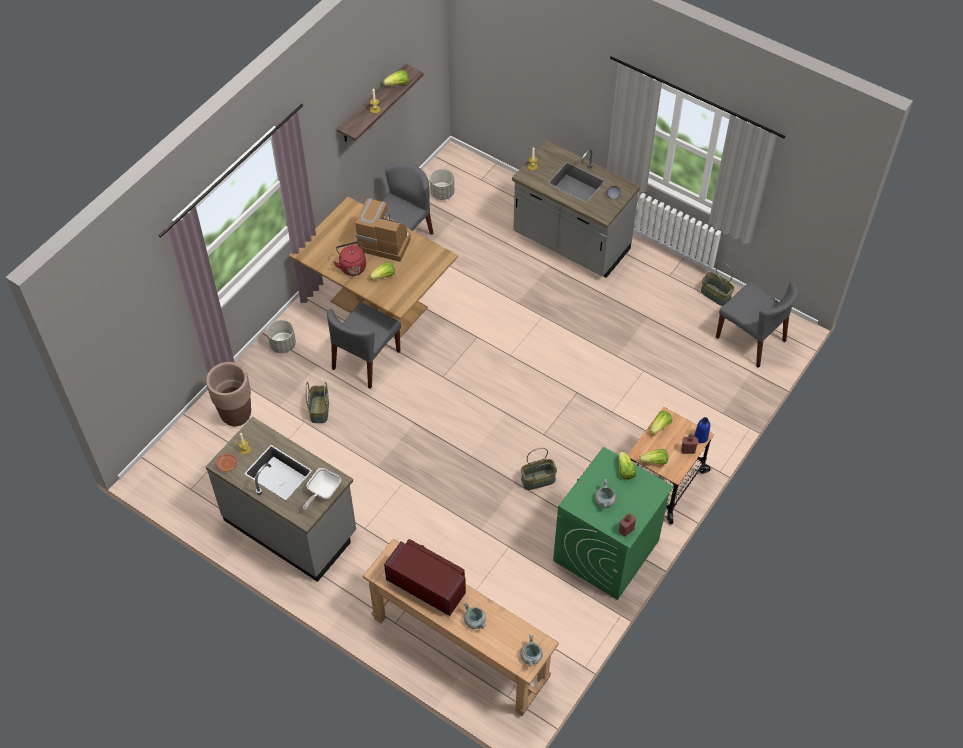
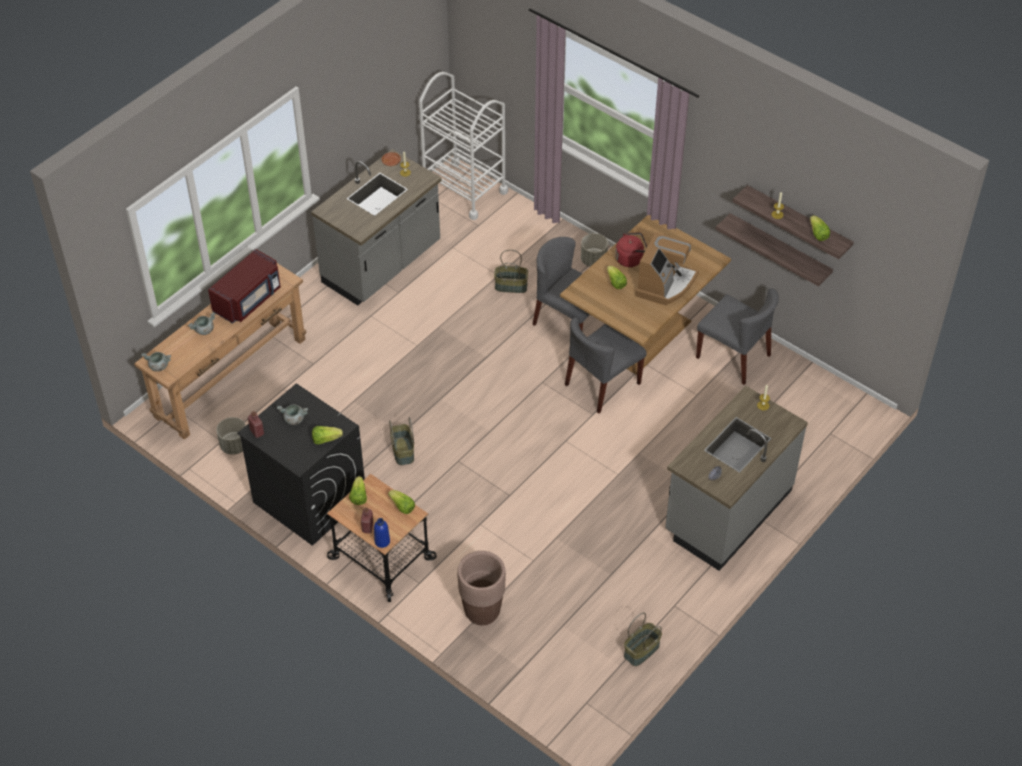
camera: 95 degrees right, 5 degrees down
(178, 462) = (464, 190): none -> white cart
(236, 415) = (512, 227): brown planter -> brown planter (482, 612)
(322, 492) = (349, 222): frying pan -> none
(367, 144) = (779, 250): none -> shelf
(442, 193) = (806, 396): grey planter -> grey planter (234, 446)
(606, 551) = (309, 499): green washing machine -> black washing machine
(751, 339) = (569, 677): grey chair -> grey chair (602, 384)

